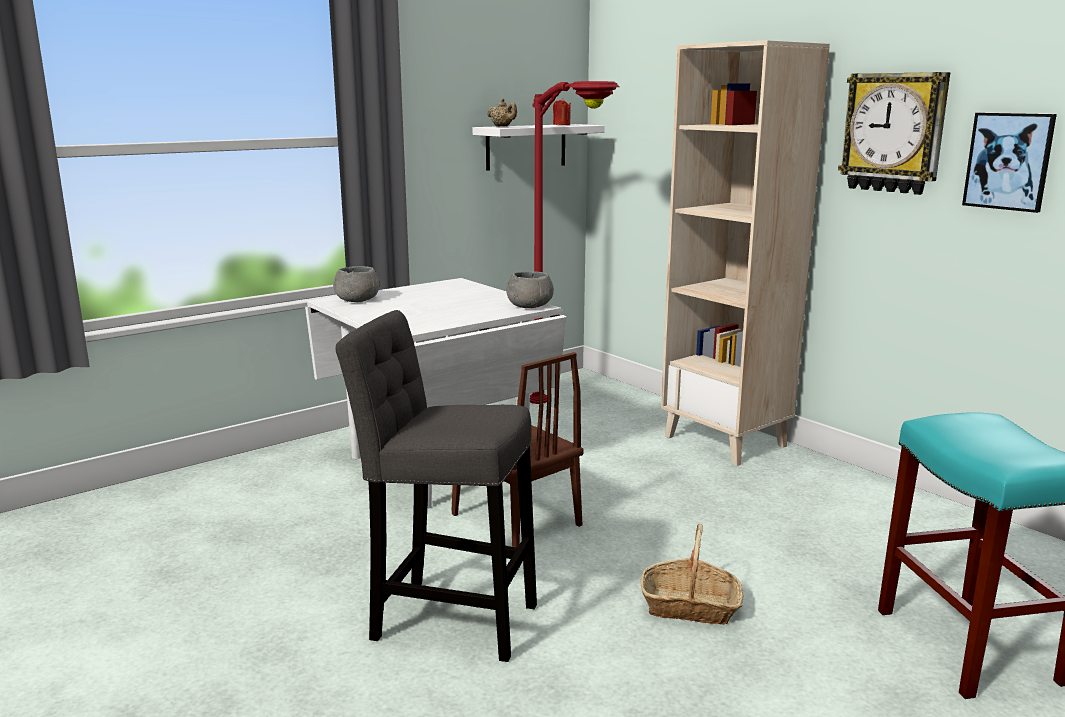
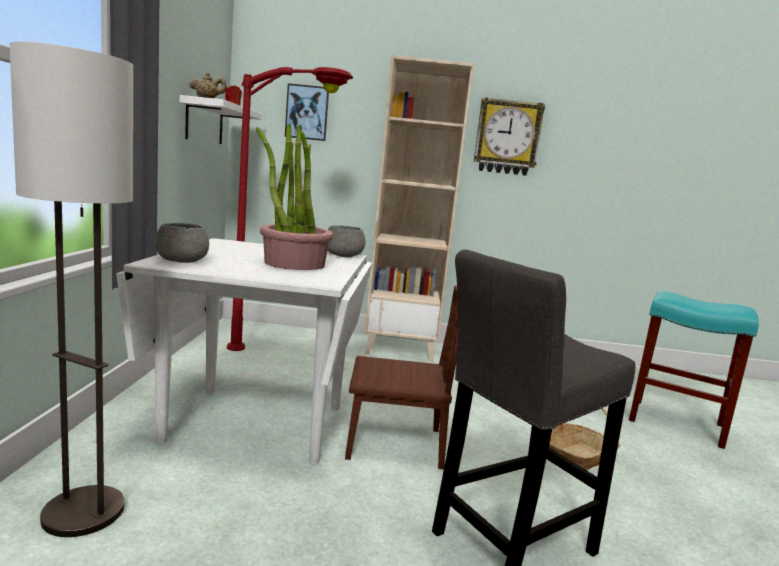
camera: 50 degrees left, 5 degrees down
(255, 482) = (83, 513): none -> floor lamp
(441, 310) = (294, 264): none -> potted plant
(1009, 161) = (575, 158): picture -> picture (307, 112)

